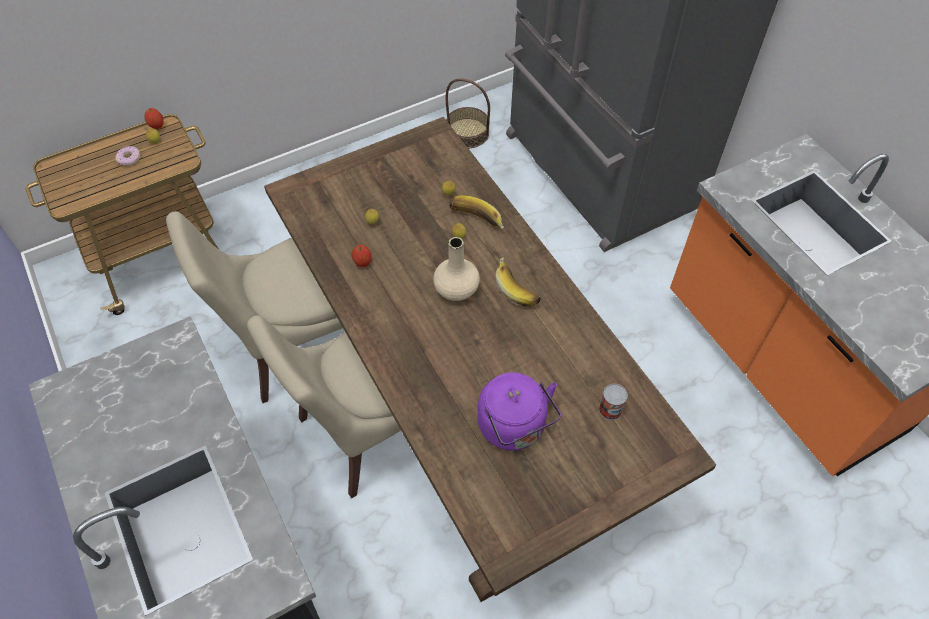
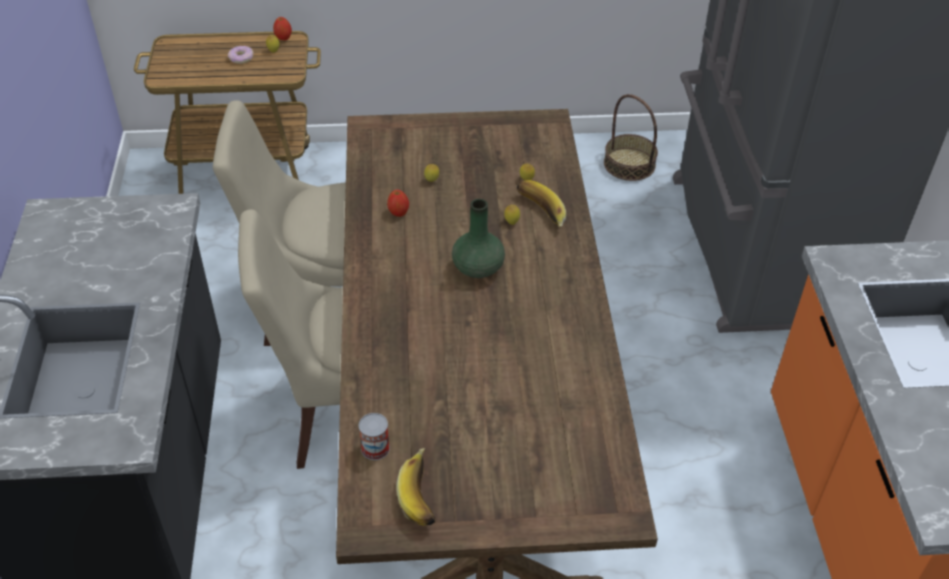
camera: 25 degrees right, 10 degrees down
(457, 288) = (478, 268): beige vase -> green vase
(514, 428) = (454, 415): purple kettle -> none
(518, 288) = (544, 289): banana -> banana (424, 495)
(610, 409) = (570, 438): can -> can (375, 448)

